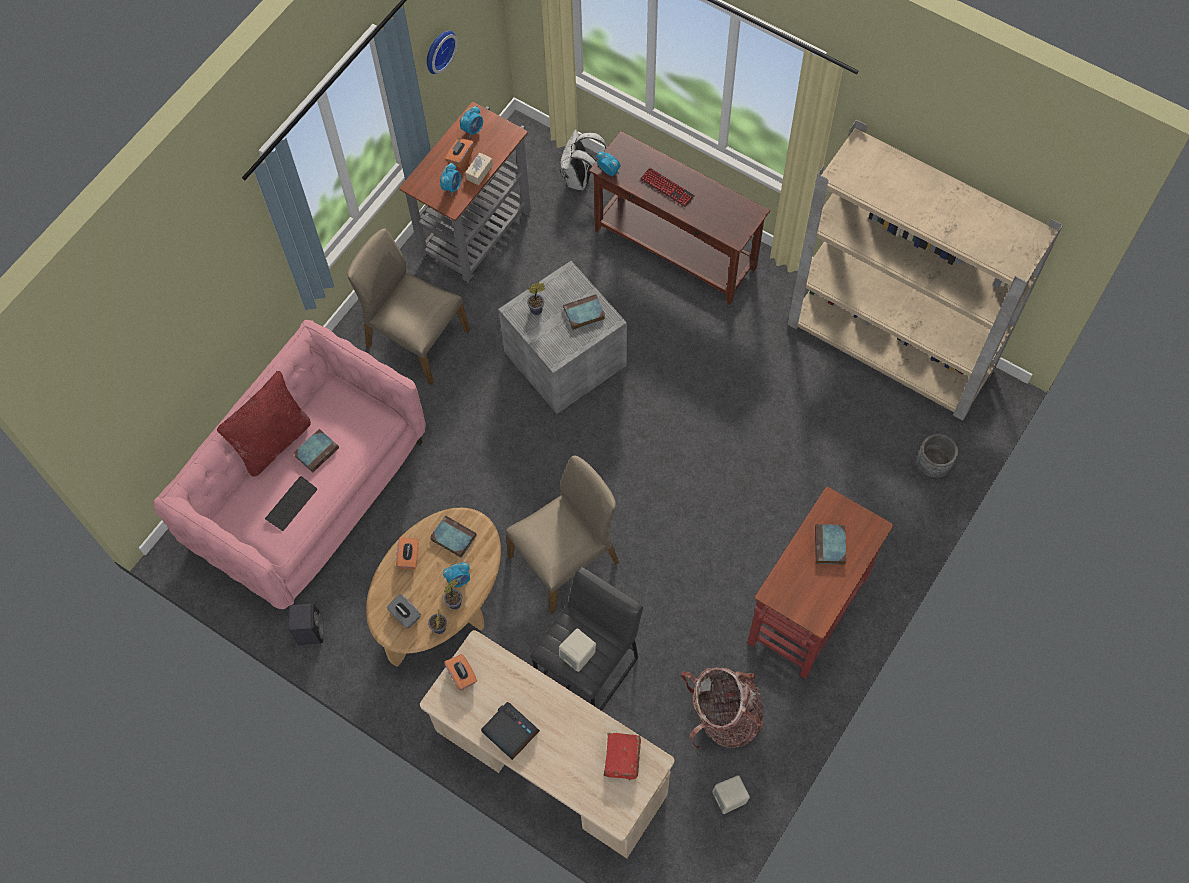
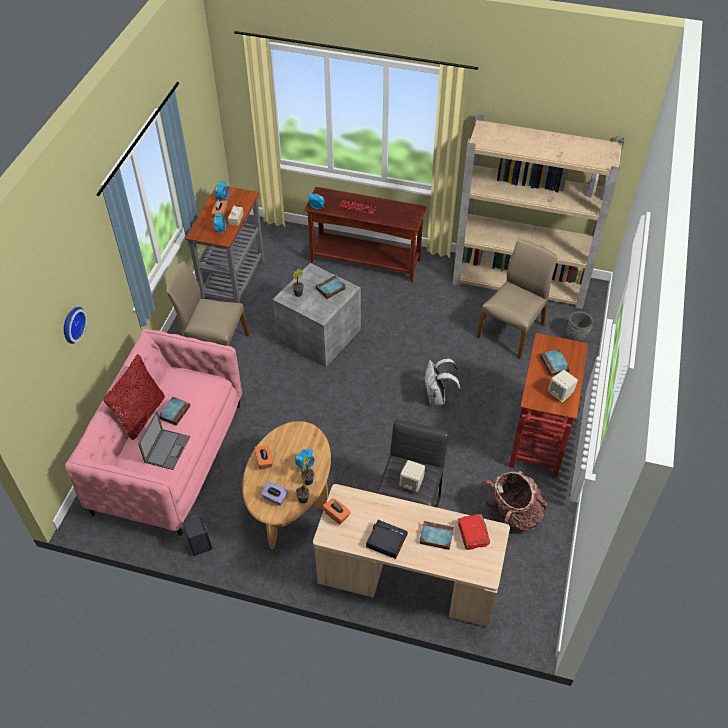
camera: 20 degrees left, 15 degrees down
(291, 504) = (167, 449): keyboard -> laptop
(405, 615) = (275, 498): grey tissue box -> purple tissue box
(438, 50) = (191, 145): wall clock -> wall clock (72, 324)
(452, 537) = (291, 441): book -> book (435, 537)
(565, 559) = (366, 450): beige chair -> beige chair (512, 330)
(581, 179) = (290, 238): white backpack -> white backpack (437, 398)
(730, 798) = (541, 566): beige speaker -> beige speaker (560, 394)

